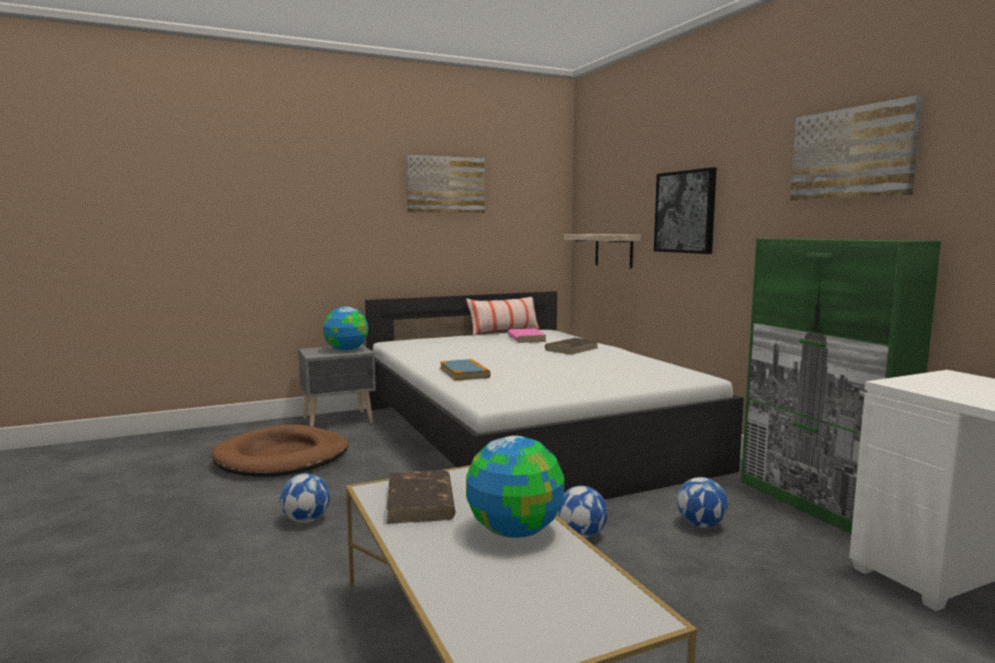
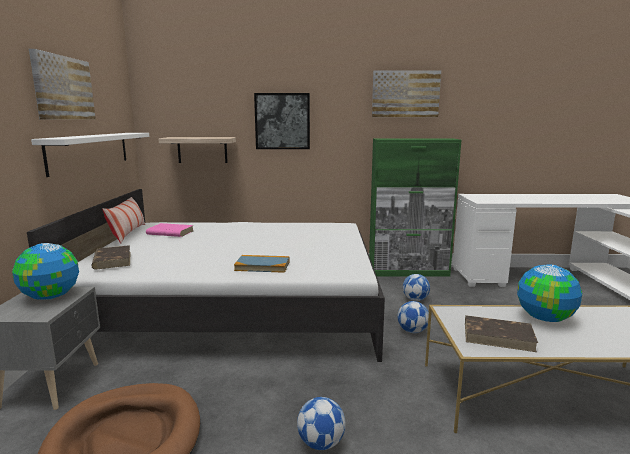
camera: 65 degrees left, 5 degrees up
(476, 243) = (90, 151): none -> white shelf
(572, 349) = (231, 230): brown book -> brown book (112, 260)

